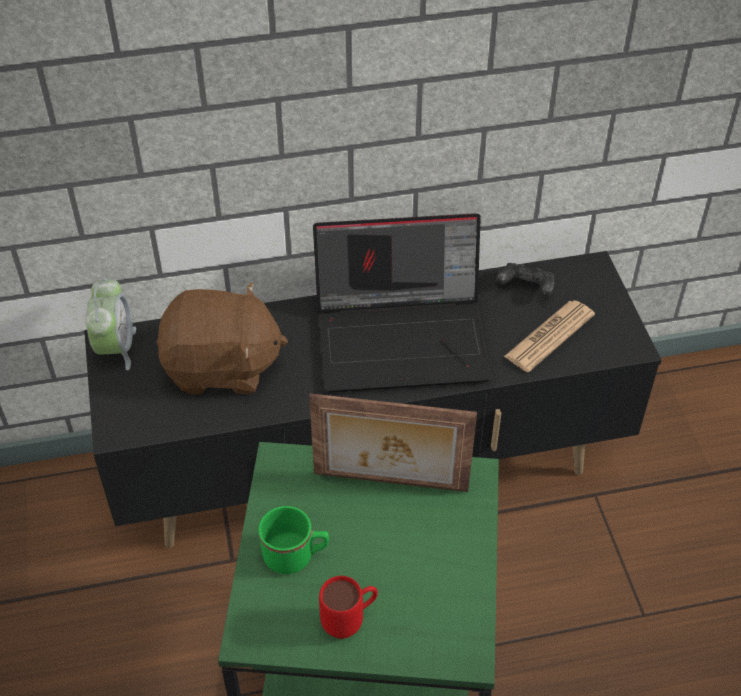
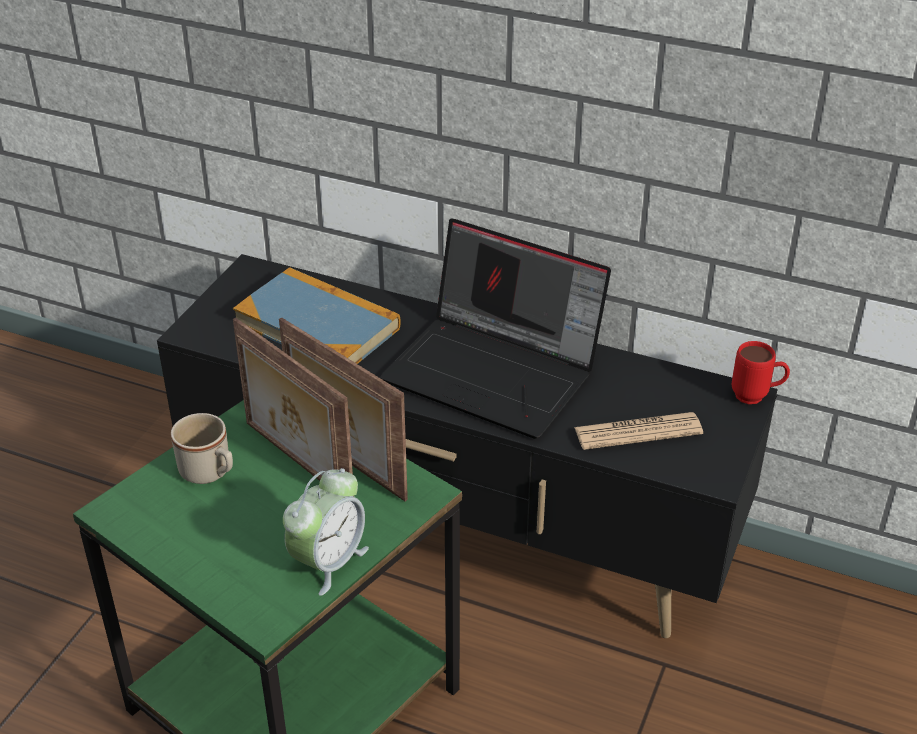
camera: 35 degrees right, 10 degrees down
(116, 348) = (251, 276): alarm clock -> alarm clock (328, 562)
(222, 367) = (317, 325): brown plush toy -> book
(295, 555) = (210, 473): green mug -> beige mug
(350, 622) = (198, 543): red mug -> red mug (756, 397)
(355, 507) = (296, 464): none -> picture frame
(525, 288) = (656, 383): black game controller -> none

